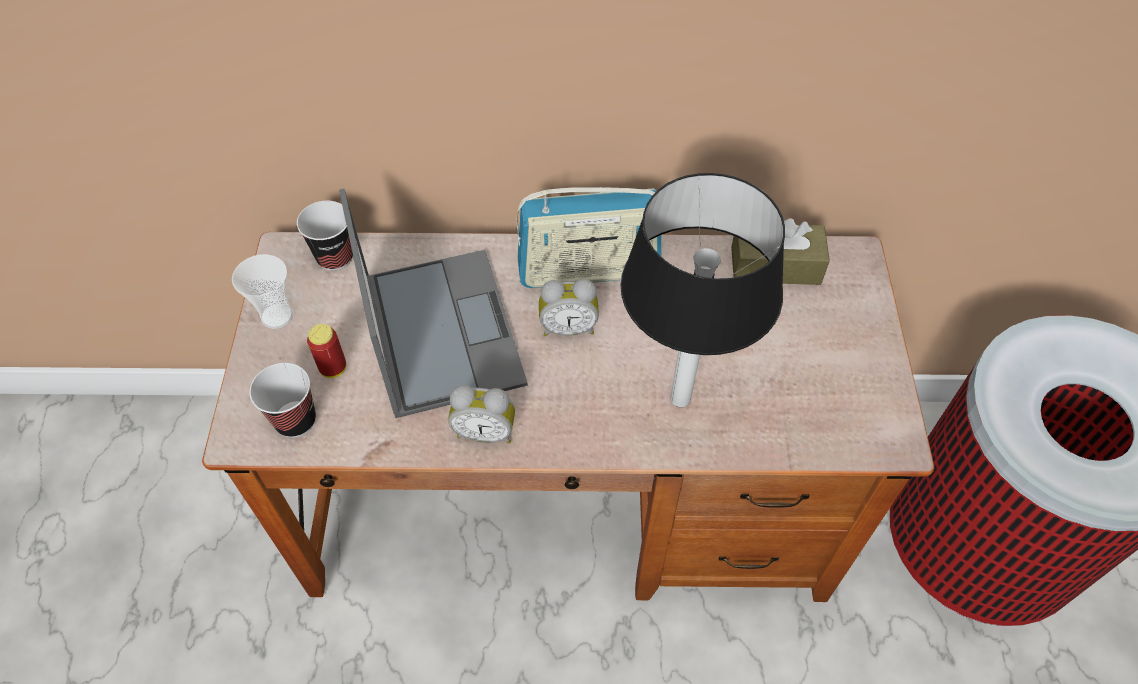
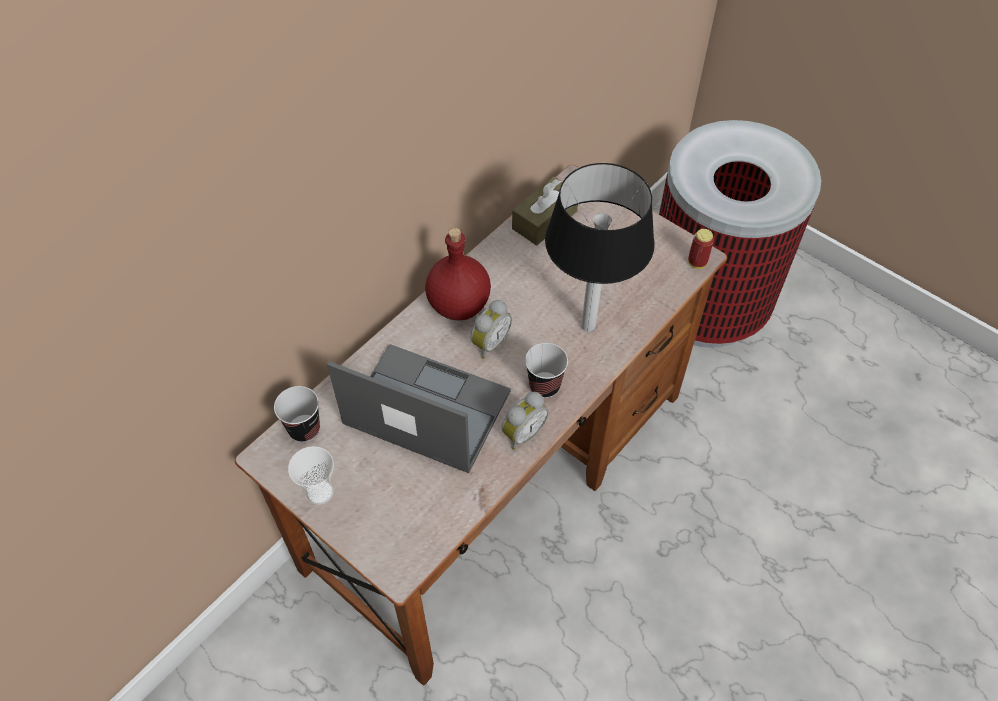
camera: 50 degrees left, 0 degrees up
(295, 420) = (417, 530): cup -> cup (544, 386)
(333, 368) = (396, 484): can -> can (697, 262)
(589, 270) = (458, 304): radio -> red bottle

